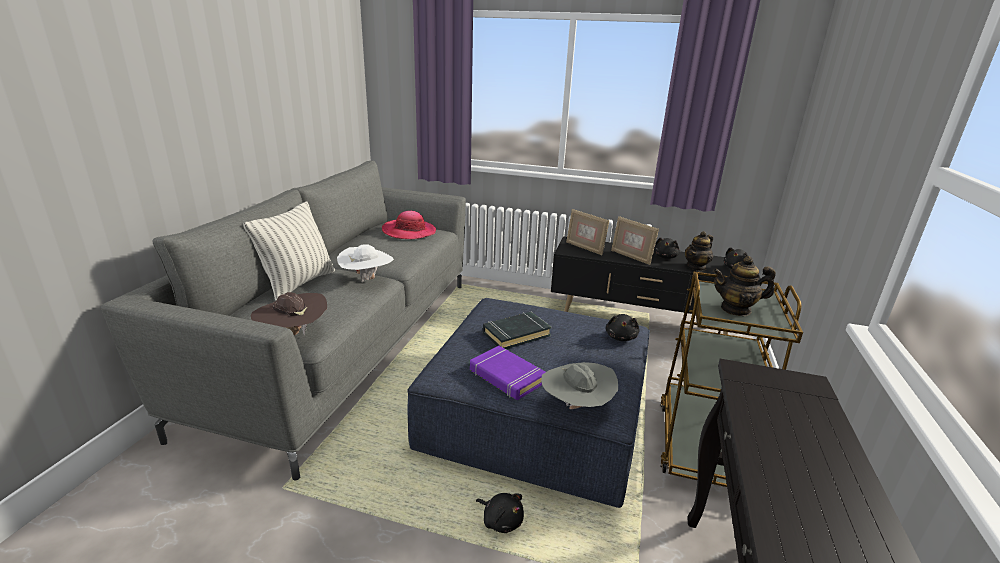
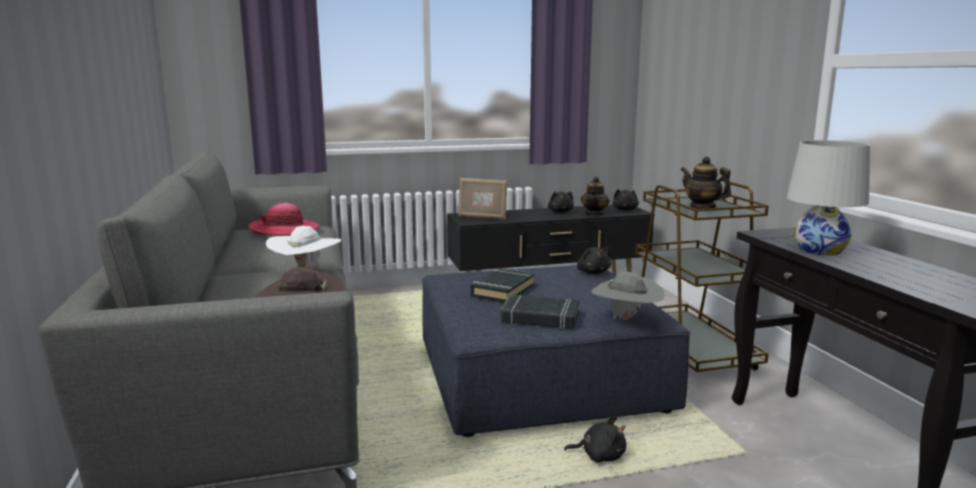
camera: 30 degrees left, 10 degrees down
(298, 283) = (226, 289): pillow -> none
(506, 377) = (540, 318): purple book -> black book
(631, 257) = (532, 216): picture frame -> none
(736, 309) = (702, 207): teapot -> teapot turned 75 degrees clockwise
(769, 425) = (819, 250): none -> white table lamp

